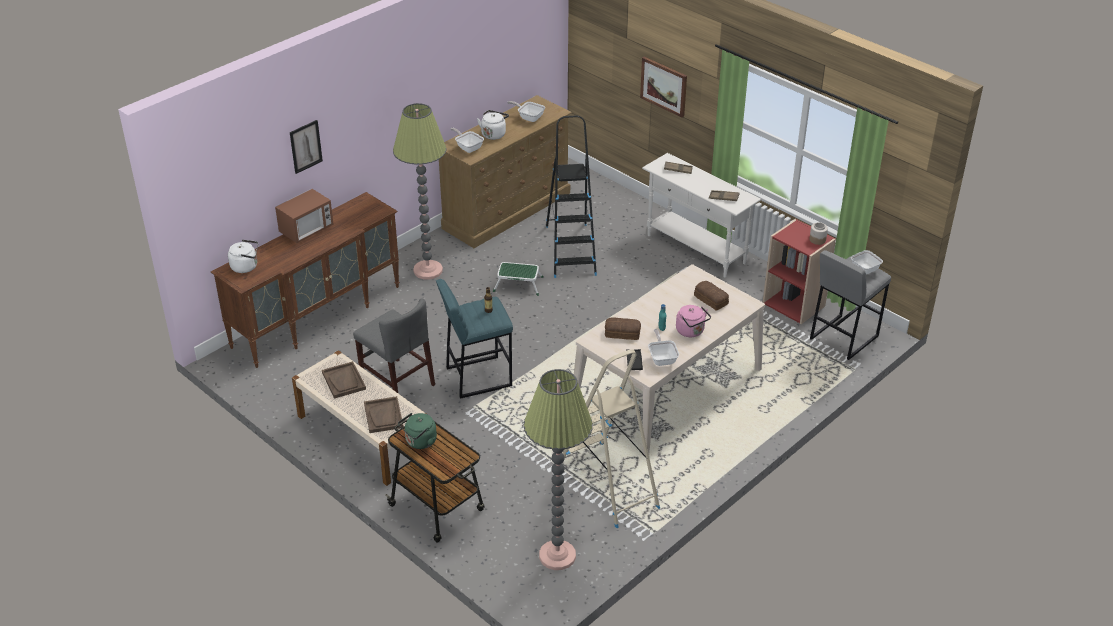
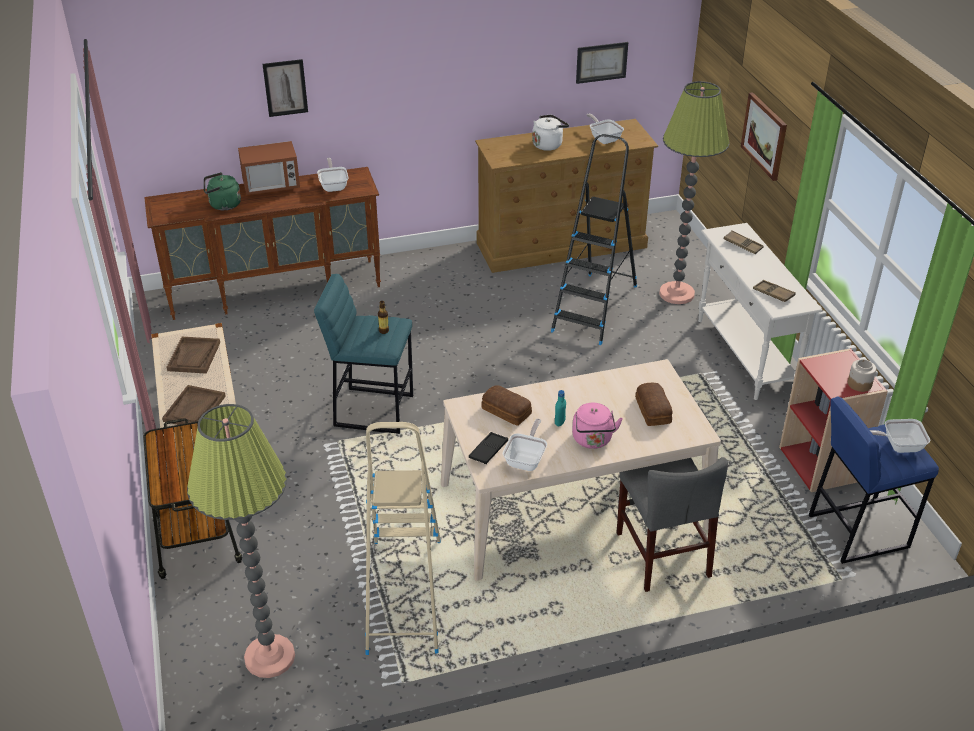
camera: 30 degrees right, 0 degrees up
(246, 266) = (179, 203): white kettle -> none
(397, 383) = (287, 385): grey chair -> grey chair (662, 554)
(419, 442) = (172, 449): green kettle -> green kettle (223, 205)
(428, 270) = (424, 280): floor lamp -> floor lamp (676, 294)
(468, 147) = (507, 150): frying pan -> frying pan (333, 185)
(511, 59) = (601, 62): none -> picture
(518, 284) = (505, 325): green step ladder -> none
(843, 338) = (856, 532): grey stool -> blue stool

